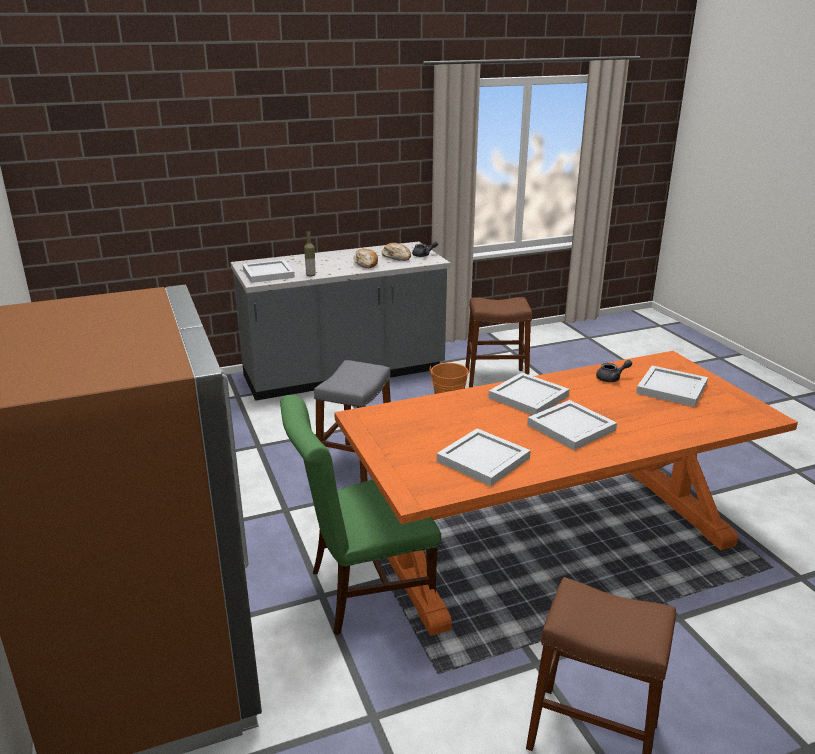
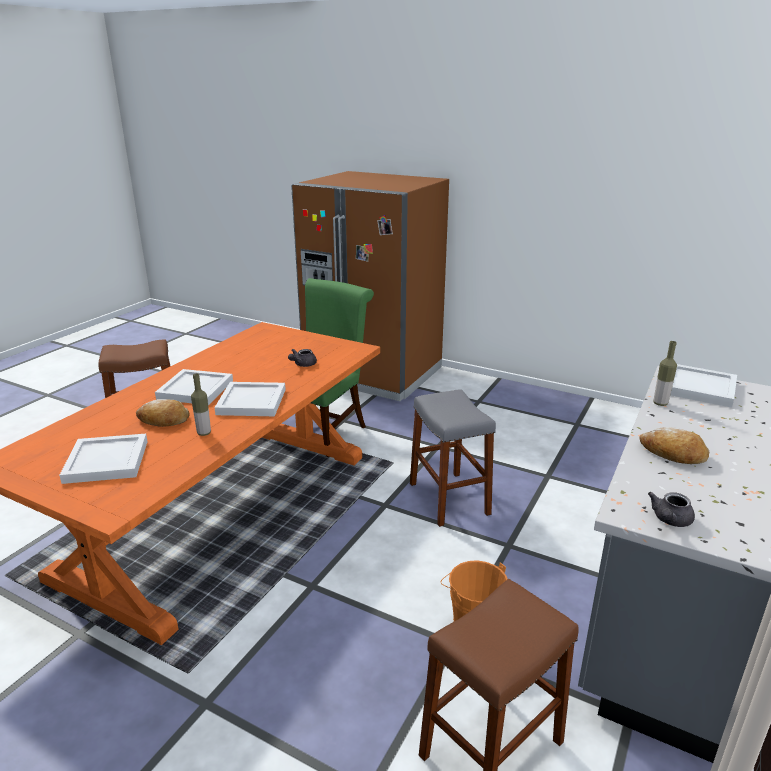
camera: 140 degrees right, 0 degrees up
(396, 257) = (685, 492): bread -> bread (163, 420)
(481, 460) = (244, 352): white tray -> none
(587, 385) = (204, 433): none -> bottle
(612, 378) = (180, 450): grey teapot -> grey teapot (302, 364)

